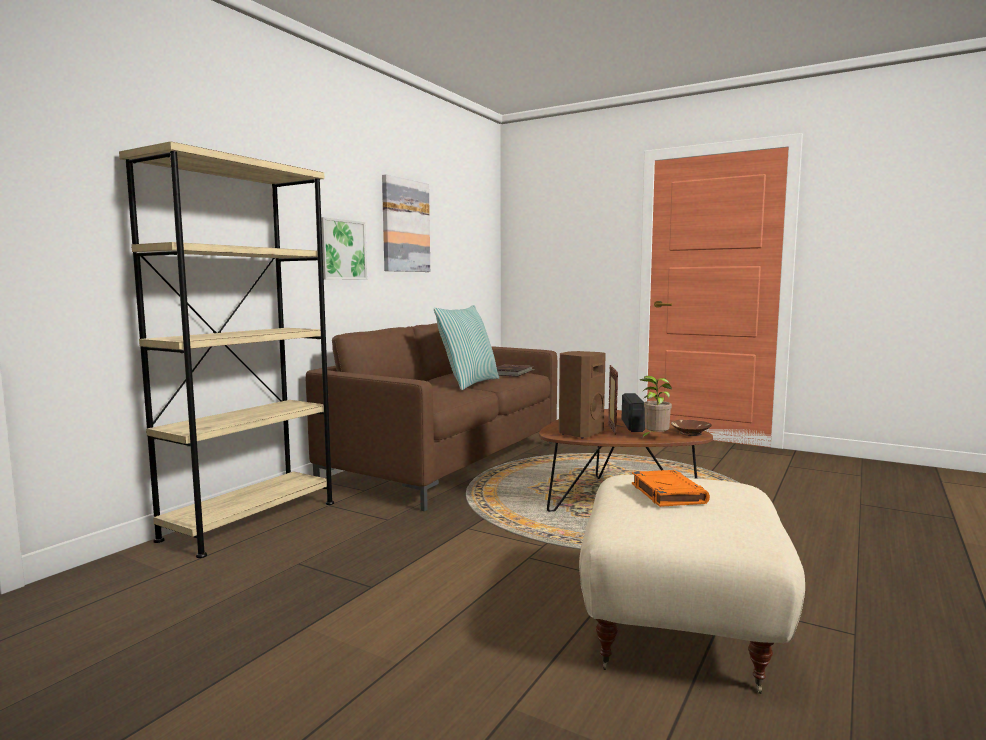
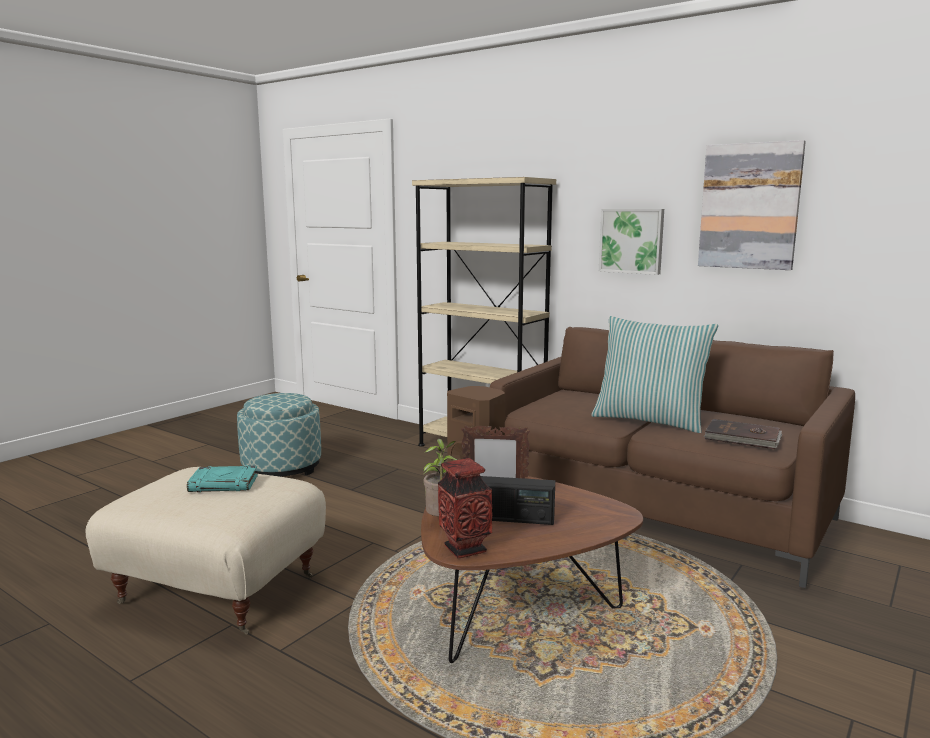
camera: 95 degrees right, 5 degrees up
(241, 666) = (282, 467): none -> ottoman
(667, 493) = (224, 484): orange book -> turquoise book
(690, 433) = (465, 549): brown bowl -> vase

